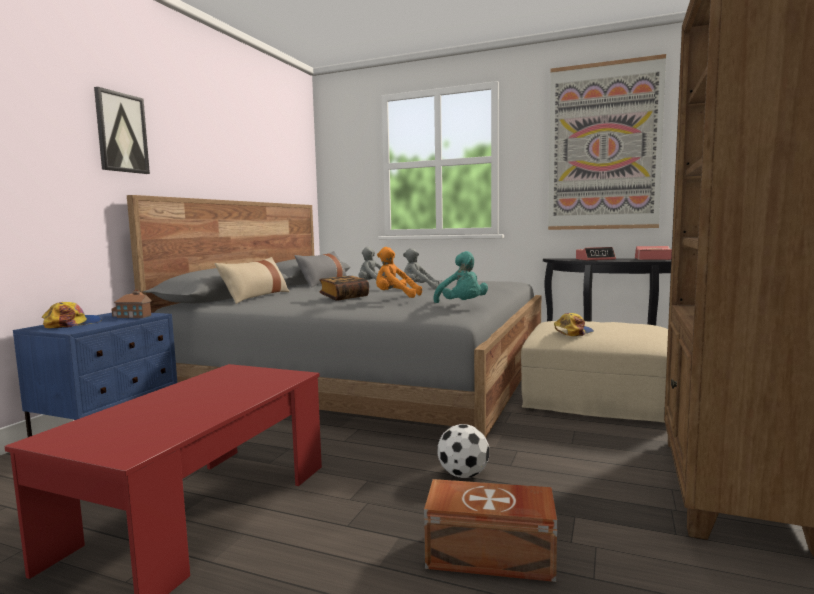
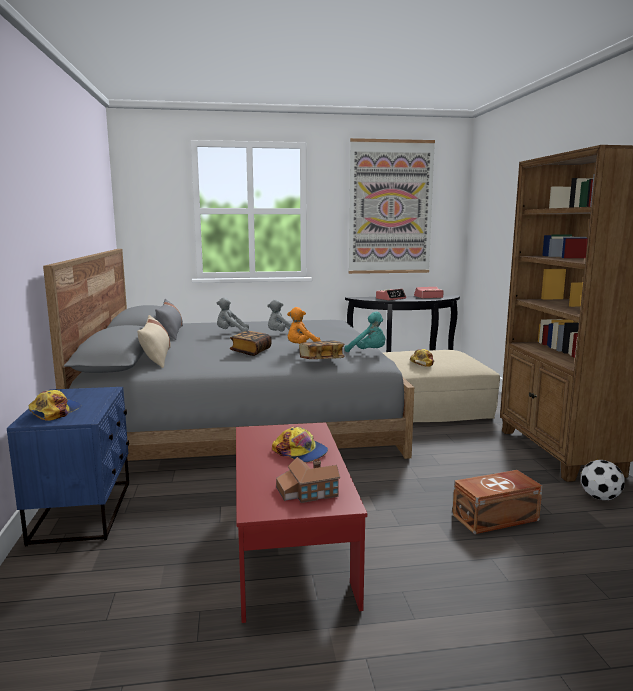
camera: 30 degrees left, 5 degrees up
(121, 133) = (30, 197): picture -> none
(134, 315) = (90, 393): toy house -> toy house (306, 492)
(223, 395) = (300, 452): none -> cap
(386, 307) = (321, 360): none -> book
(463, 475) = (421, 477): football -> football (600, 497)

